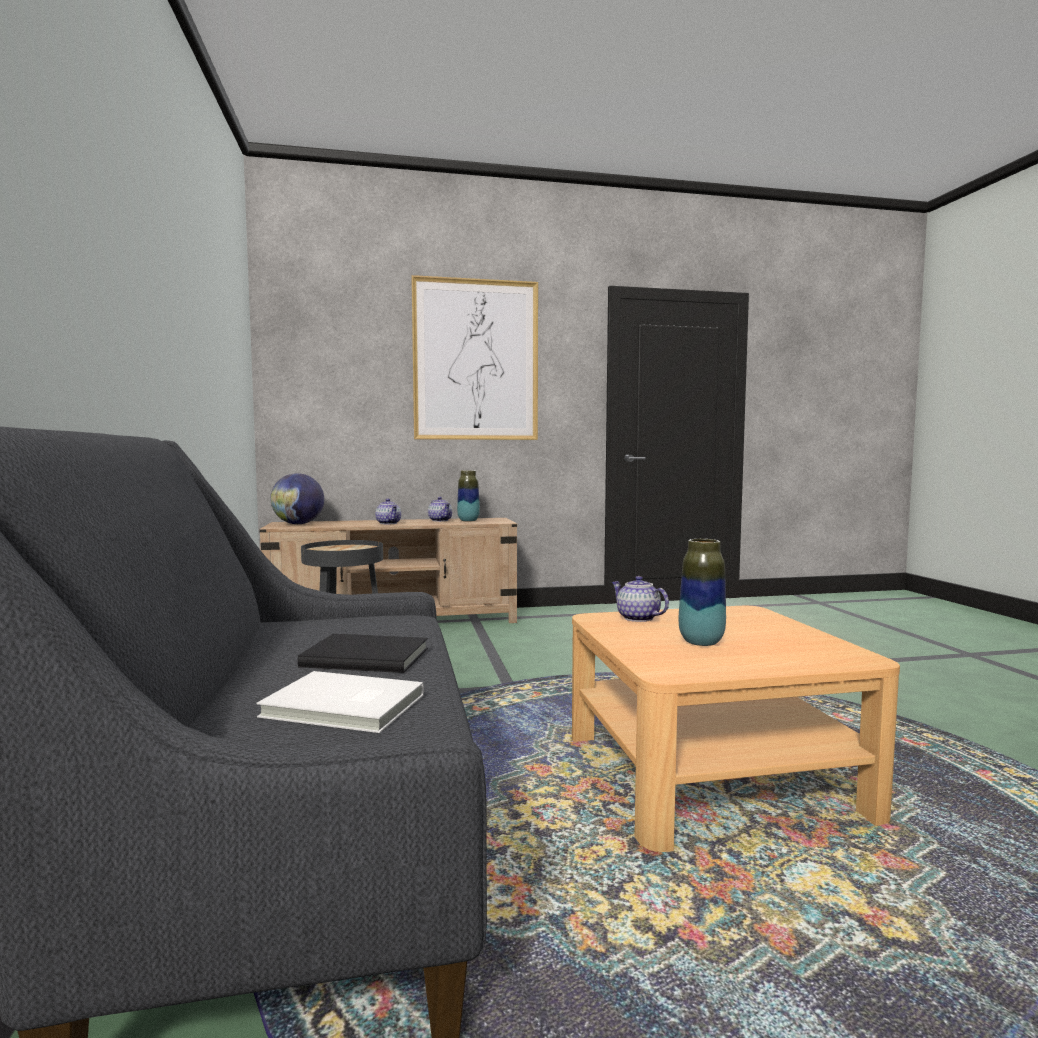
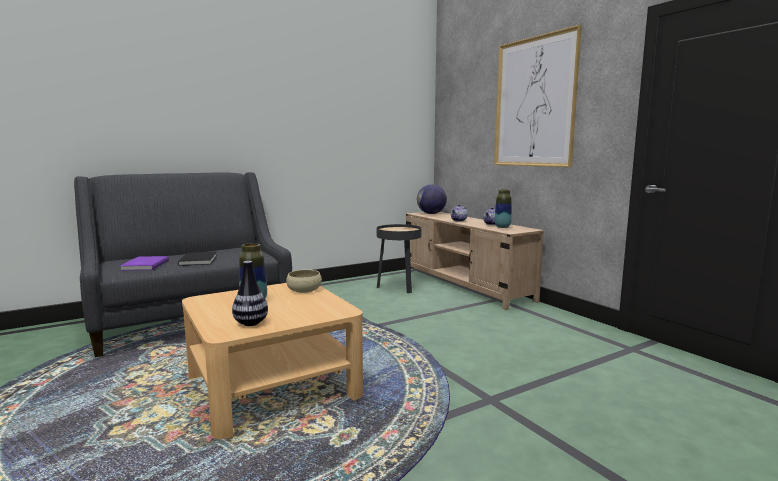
camera: 70 degrees right, 5 degrees up
(344, 707) = (143, 265): white book -> purple book
(637, 618) = (304, 290): teapot -> beige bowl
(808, 646) = (251, 323): none -> vase

